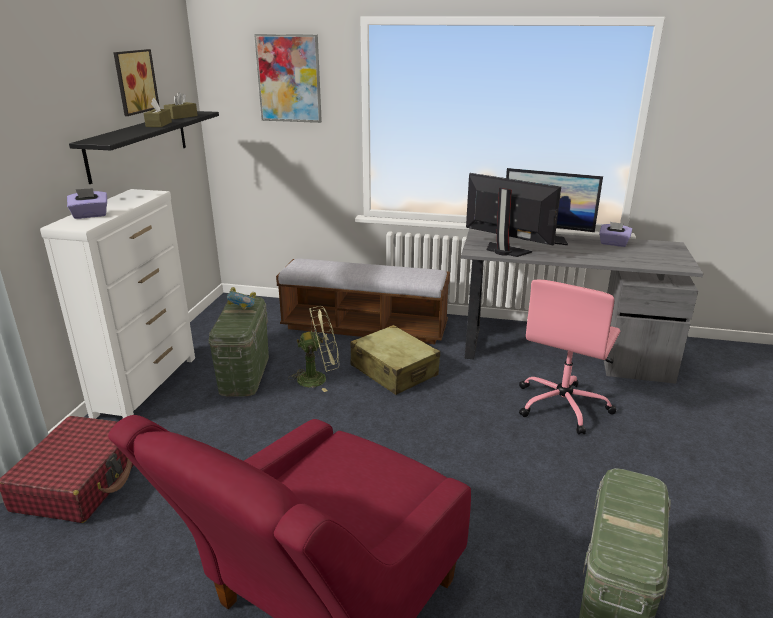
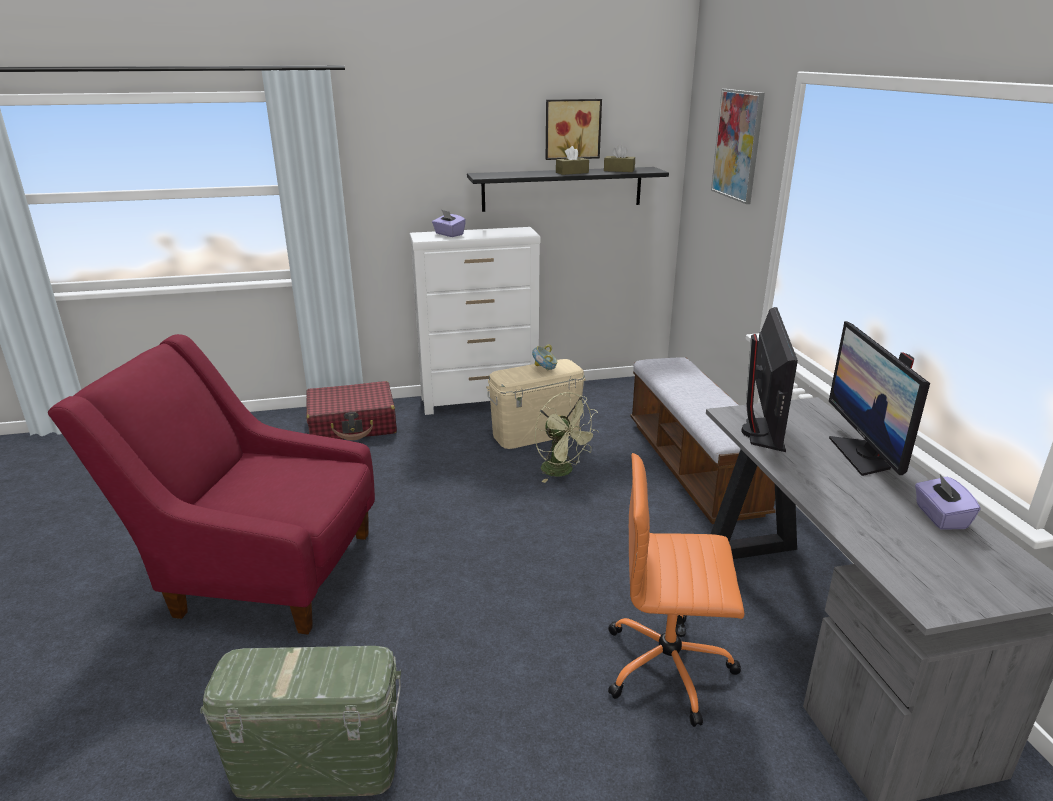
camera: 65 degrees right, 0 degrees up
(244, 373) = (536, 433): green storage box -> beige storage box
(394, 371) = (621, 511): beige suitcase -> none
(563, 405) = (670, 667): pink office chair -> orange office chair

